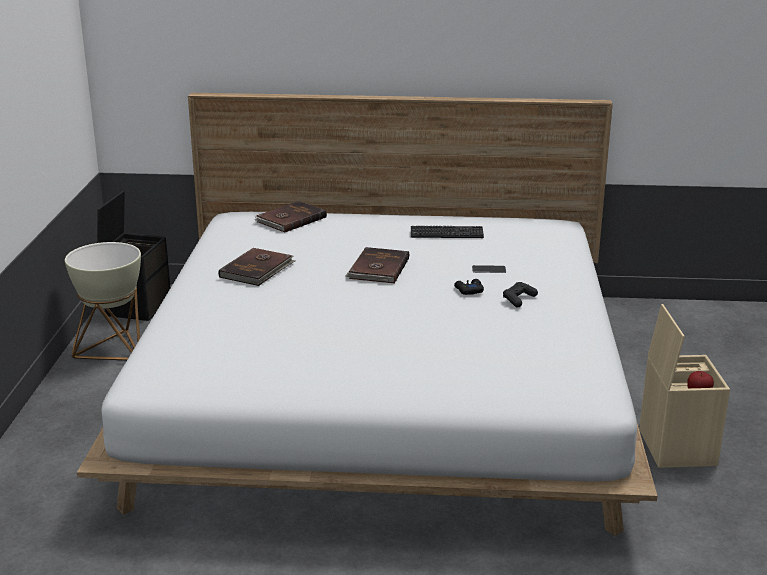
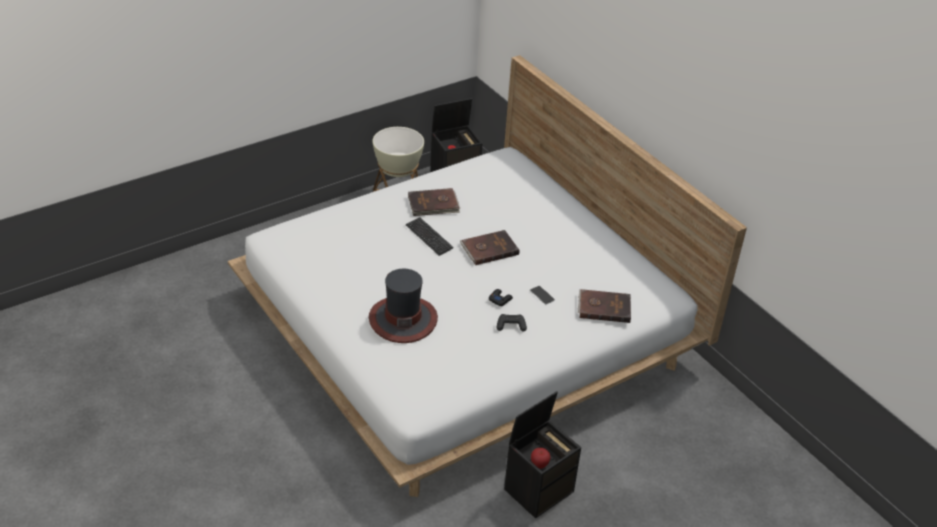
camera: 50 degrees right, 15 degrees up
(290, 219) = (521, 179): brown book -> brown book (604, 307)
(432, 351) = (403, 319): none -> hat
(446, 234) = (579, 253): keyboard -> keyboard (429, 237)
(675, 446) = (539, 489): beige storage box -> black storage box

